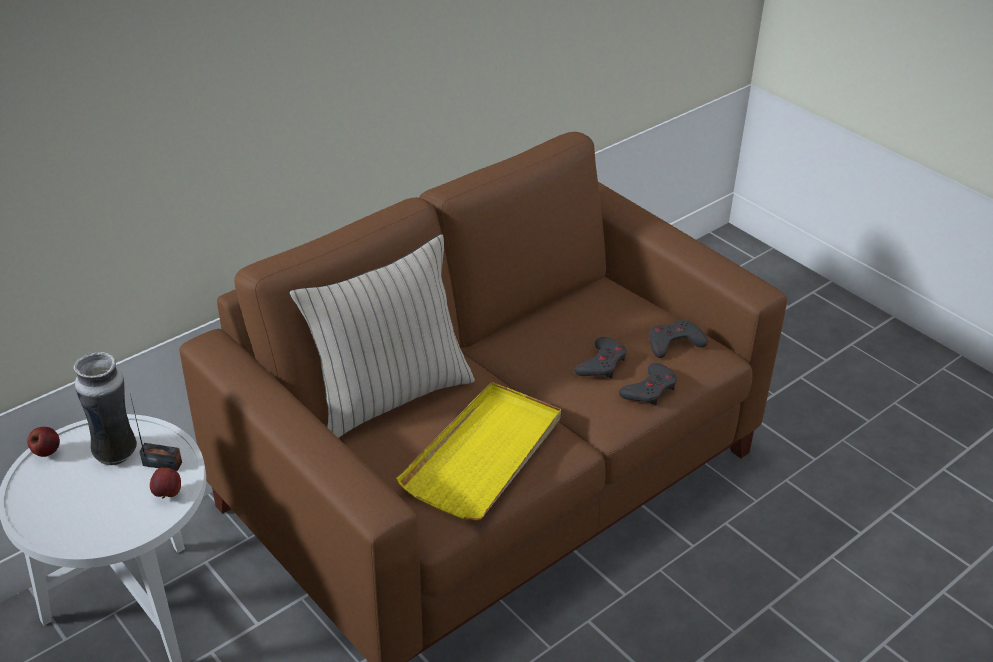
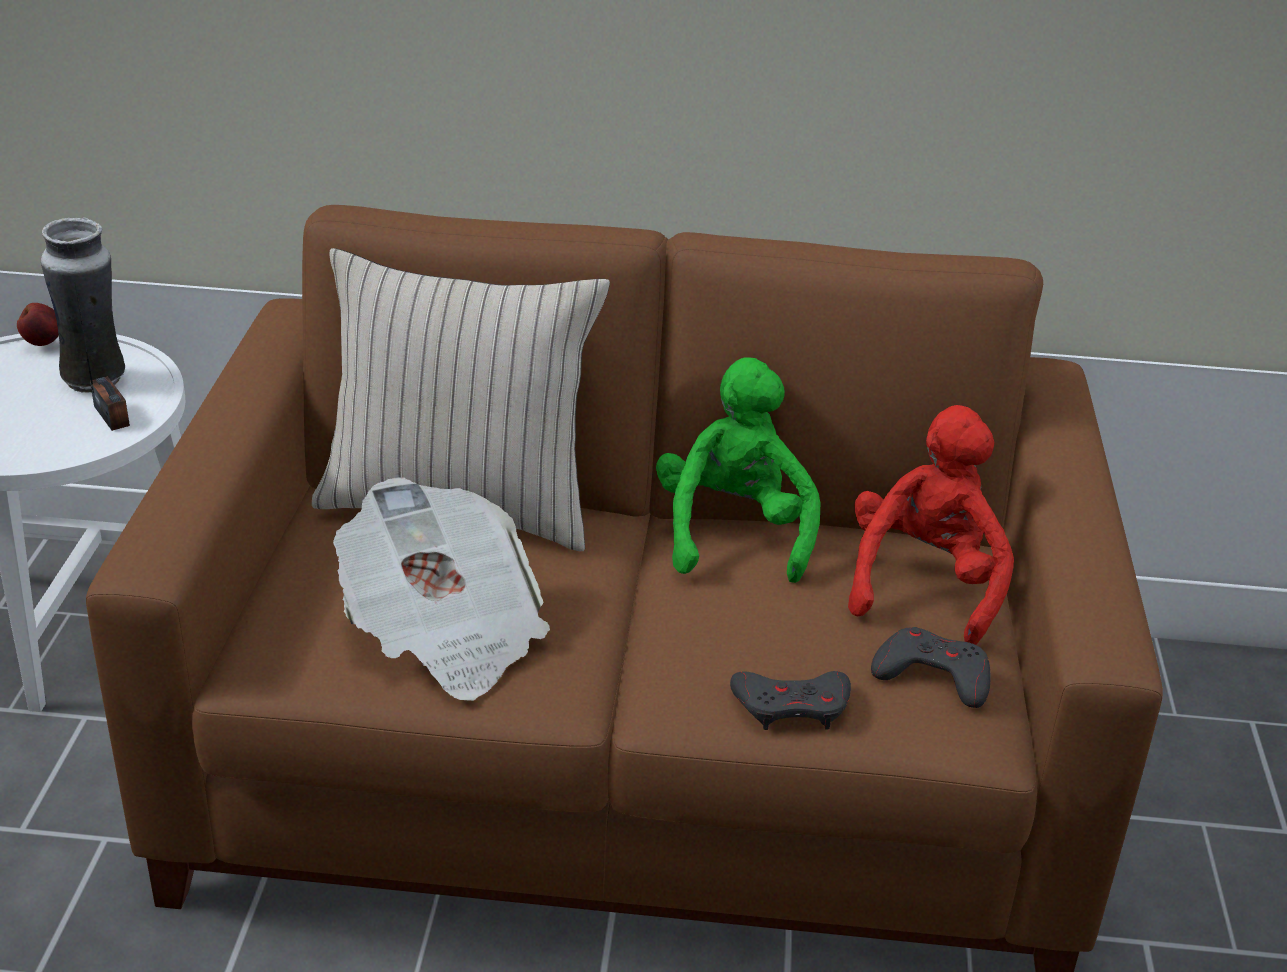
camera: 45 degrees right, 5 degrees down
(167, 494) = (63, 443): apple -> none
(484, 454) = (444, 632): yellow tray -> newspaper
(518, 332) = (734, 532): none -> green plush toy
(602, 363) = (777, 632): grey game controller -> none
(618, 307) = (925, 584): none -> red plush toy

